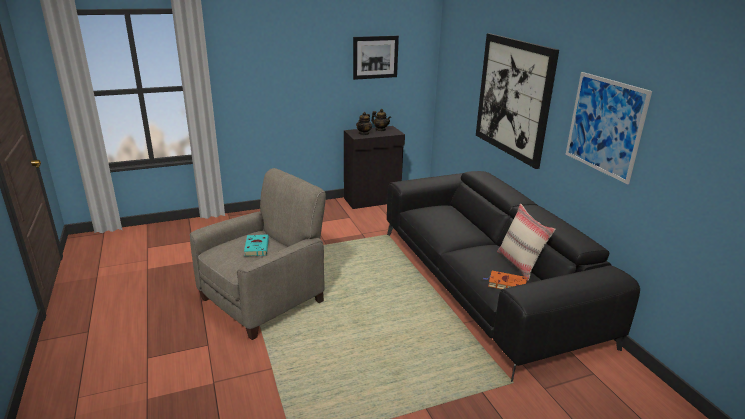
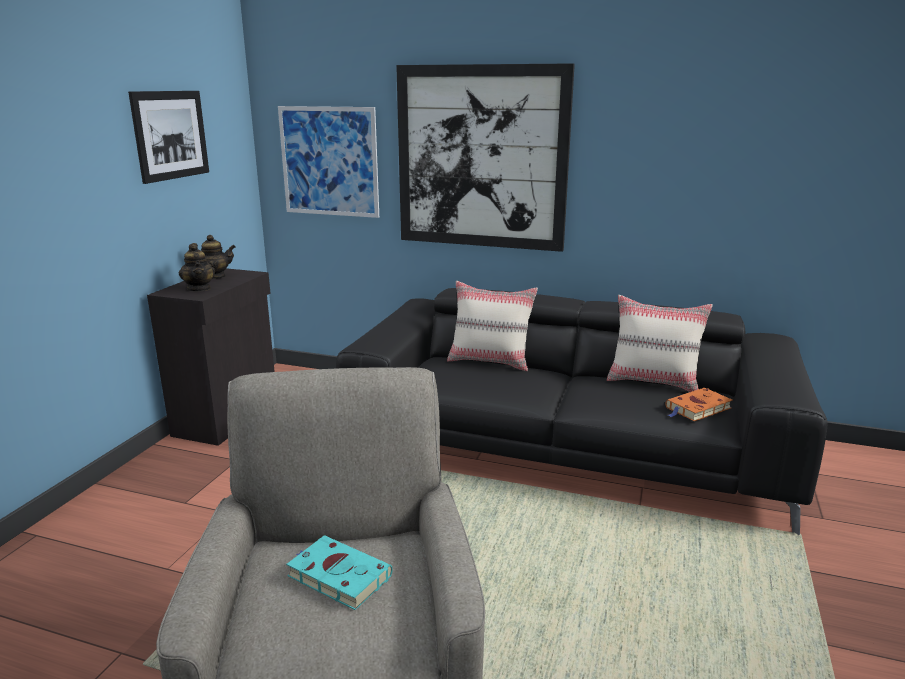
camera: 50 degrees left, 5 degrees down
(464, 218) = (490, 361): none -> beige pillow
(605, 126) = (688, 153): picture -> picture (329, 161)

